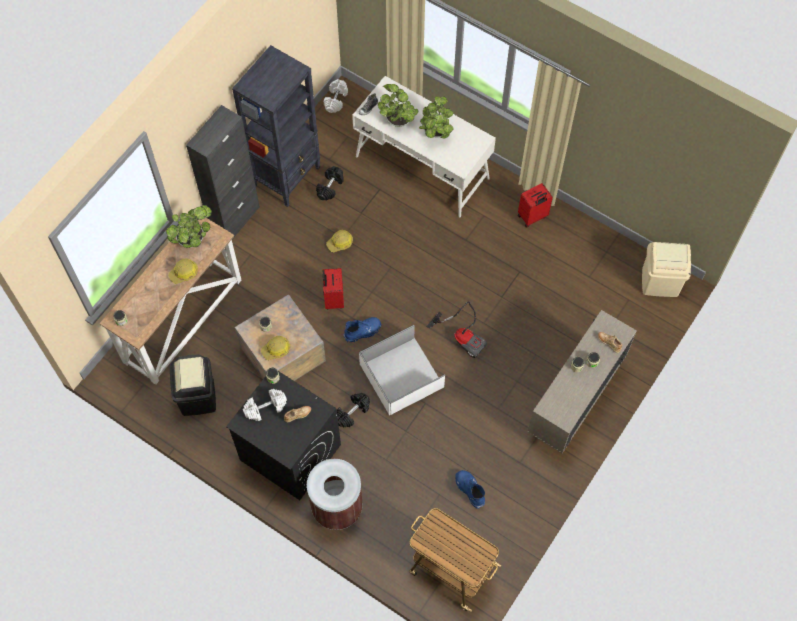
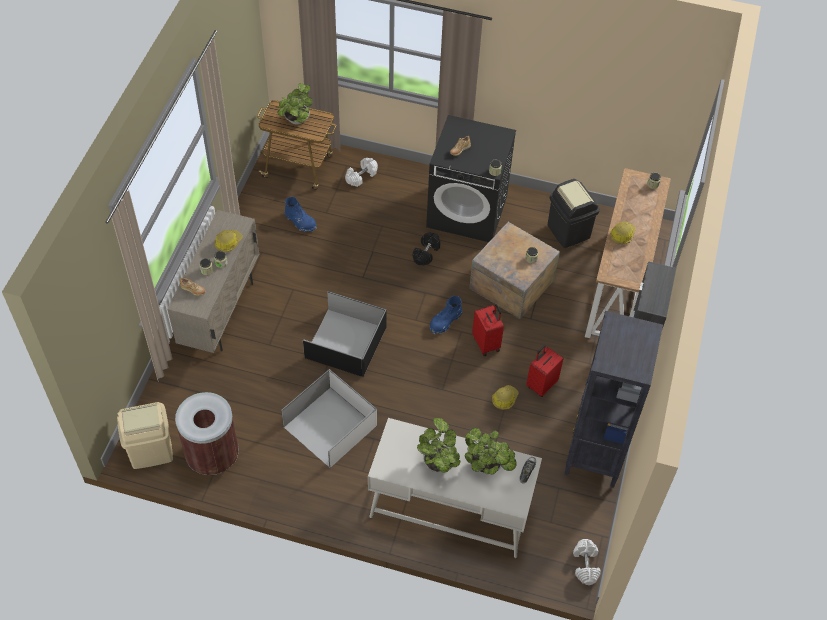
camera: 160 degrees right, 10 degrees down
(193, 238) = (632, 266): potted plant -> potted plant (296, 121)
(265, 408) = (489, 149): white dumbbell -> white dumbbell (361, 176)
(276, 349) = (511, 243): hard hat -> hard hat (228, 243)
(330, 187) = (542, 456): black dumbbell -> none
(337, 507) = (409, 183): brown trash can -> brown trash can (212, 456)
(402, 376) = (392, 293): white storage box -> white storage box (329, 425)
(463, 337) = (345, 341): vacuum cleaner -> black storage box
(532, 217) = (307, 484): red suitcase -> red suitcase (541, 384)

